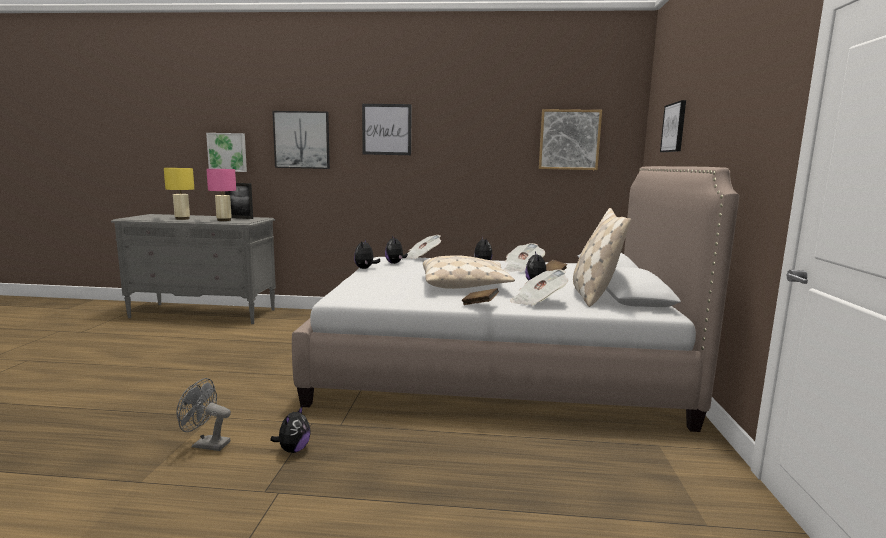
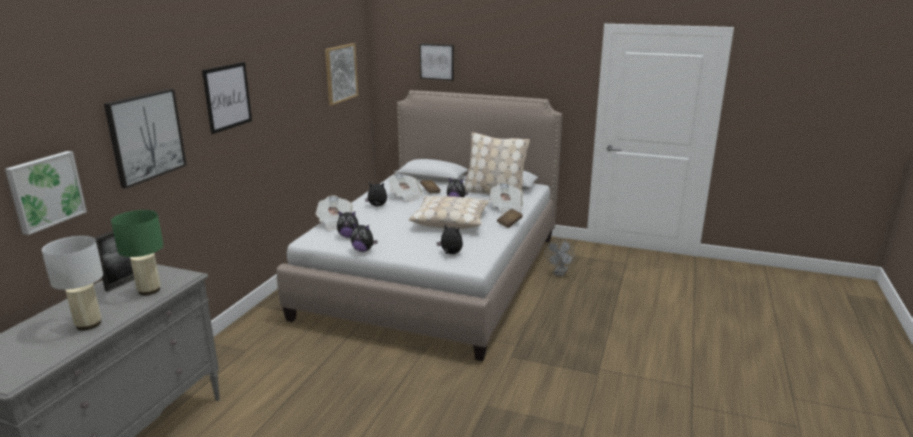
camera: 75 degrees left, 10 degrees up
(182, 219) = (89, 324): yellow table lamp -> white table lamp
(205, 444) = (535, 403): grey fan -> grey fan (559, 273)
(224, 220) = (149, 290): pink table lamp -> green table lamp
(293, 449) = (549, 364): plush toy -> plush toy (450, 253)

